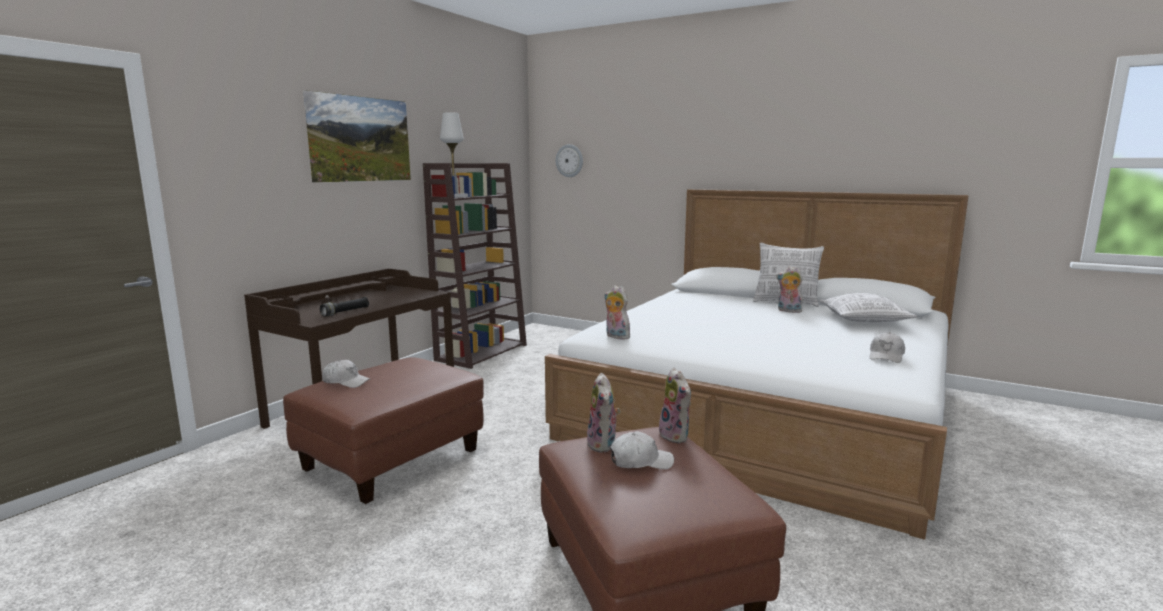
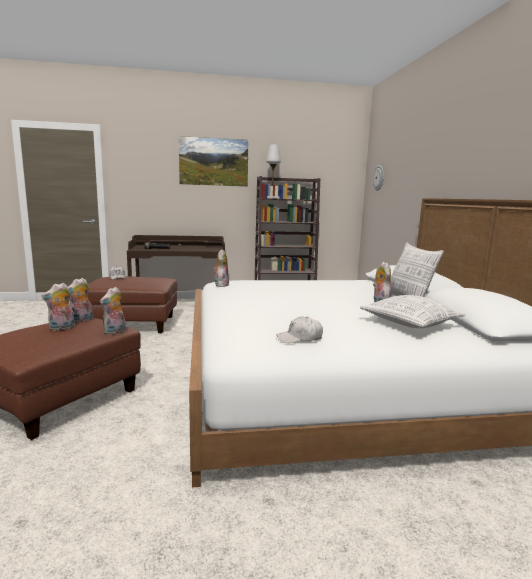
camera: 50 degrees right, 0 degrees up
(641, 461) = (61, 328): white cap -> plush toy

